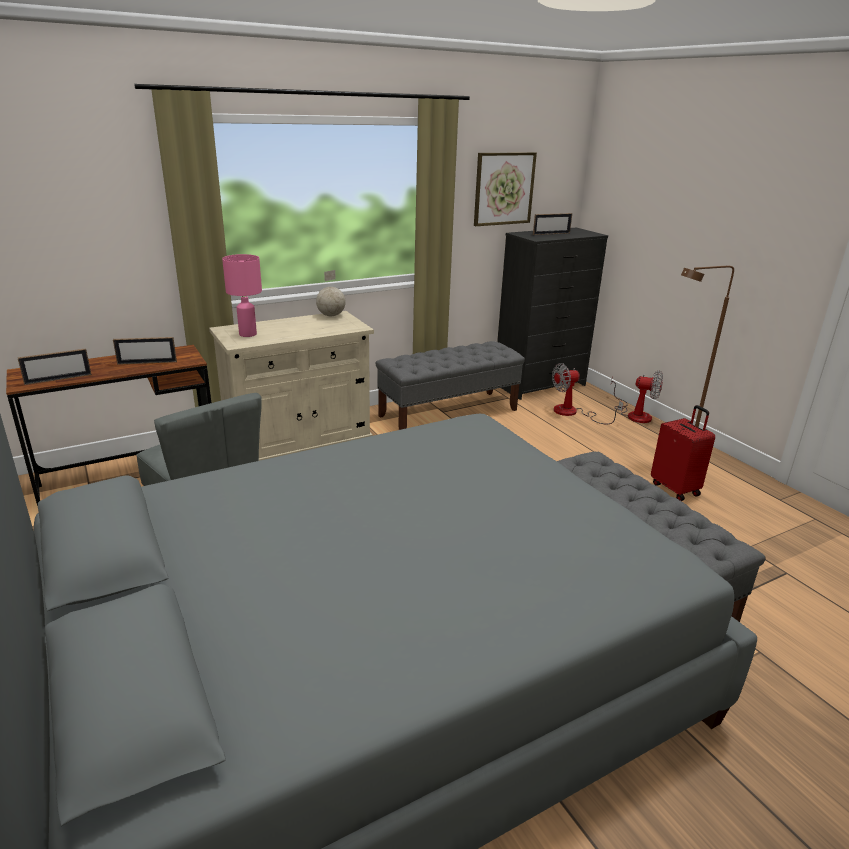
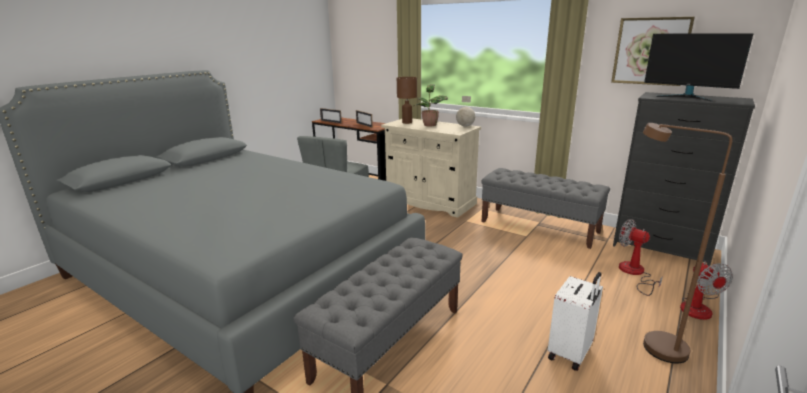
camera: 65 degrees right, 5 degrees down
(248, 334) = (407, 122): pink table lamp -> brown table lamp
(291, 328) = (430, 125): none -> potted plant
(551, 234) = (687, 97): picture frame -> monitor
(675, 489) = (571, 353): red suitcase -> white suitcase

